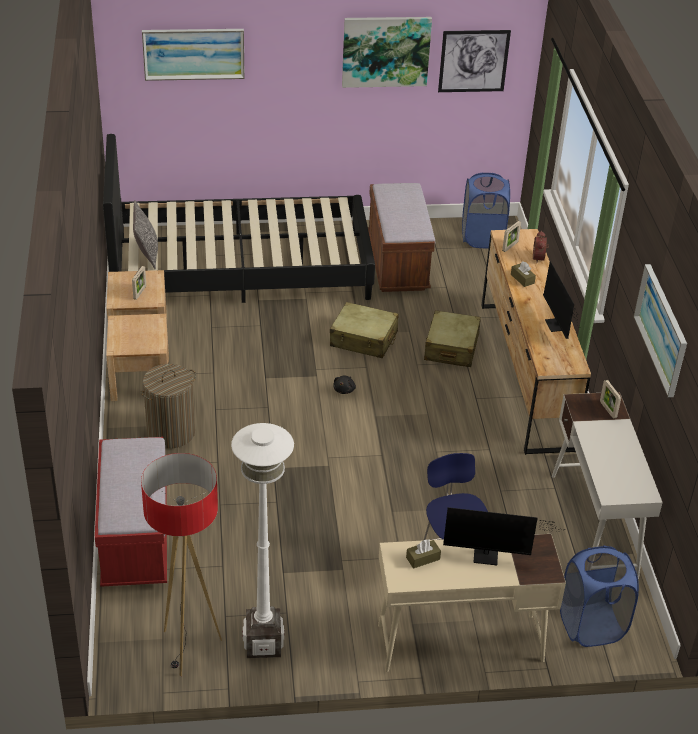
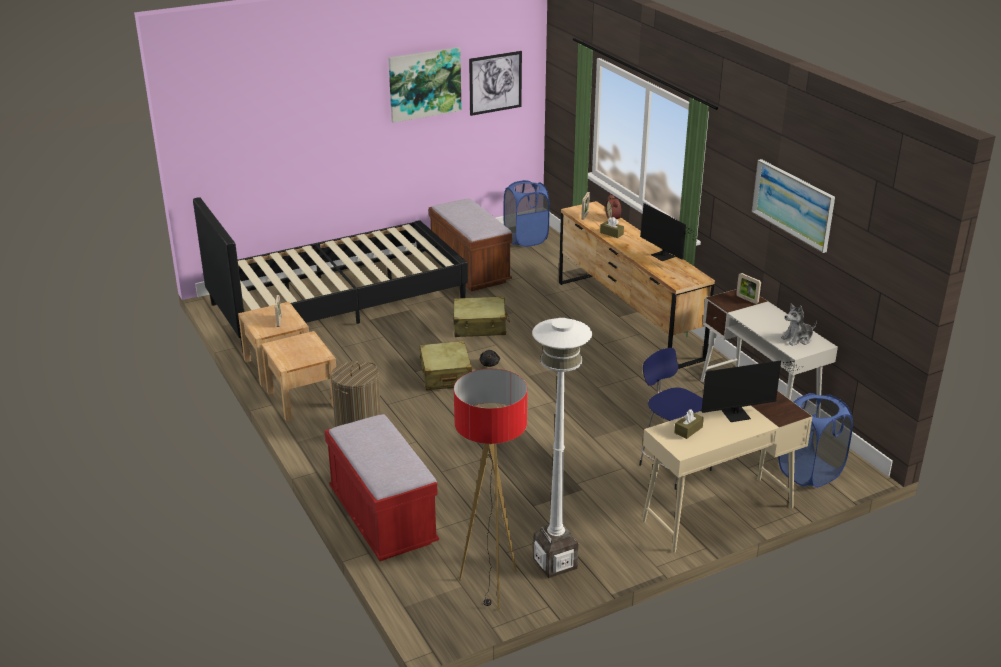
camera: 20 degrees left, 10 degrees down
(147, 254) = (262, 296): pillow -> none
(193, 53) = (261, 109): picture -> none
(451, 348) = (556, 316): beige suitcase -> beige suitcase (445, 375)
(625, 479) = (797, 339): none -> plush toy

